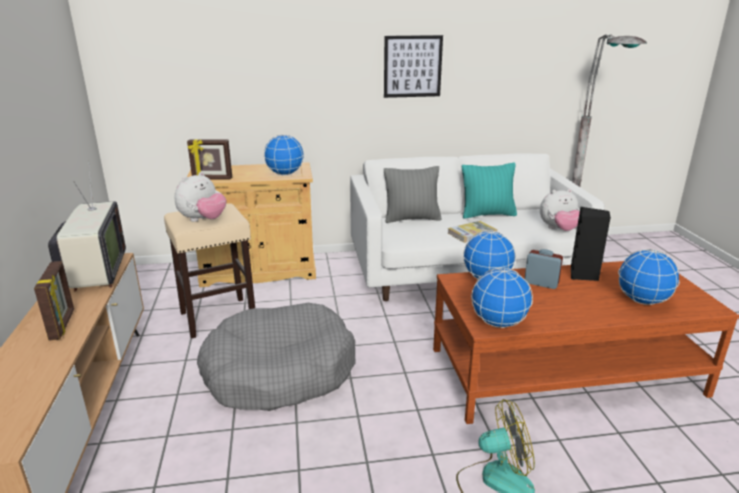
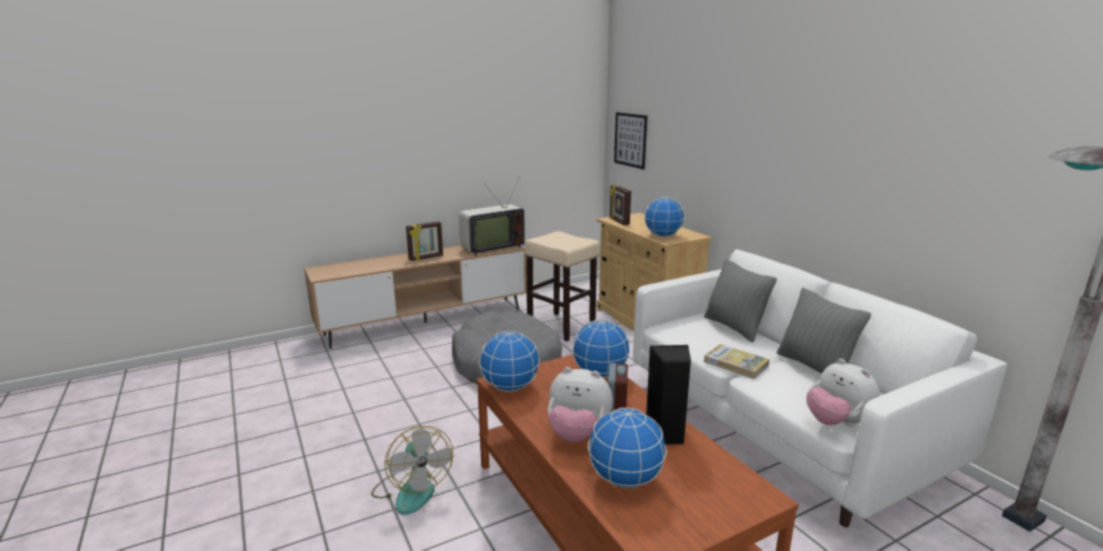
camera: 70 degrees right, 5 degrees down
(203, 220) = (556, 241): plush toy -> plush toy (577, 434)
(412, 66) = (825, 155): picture -> picture (630, 140)
(487, 214) = (814, 367): turquoise pillow -> grey pillow

